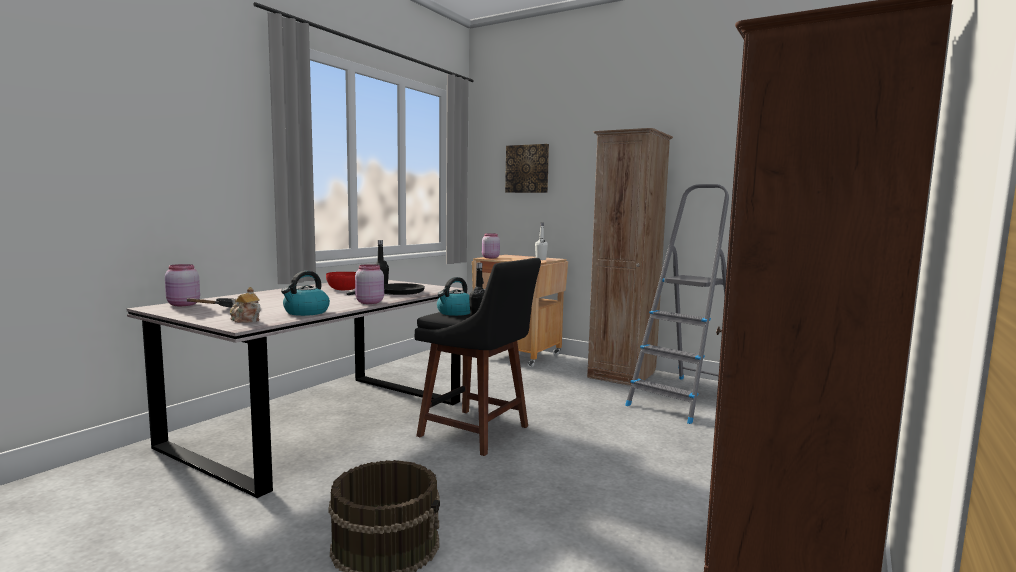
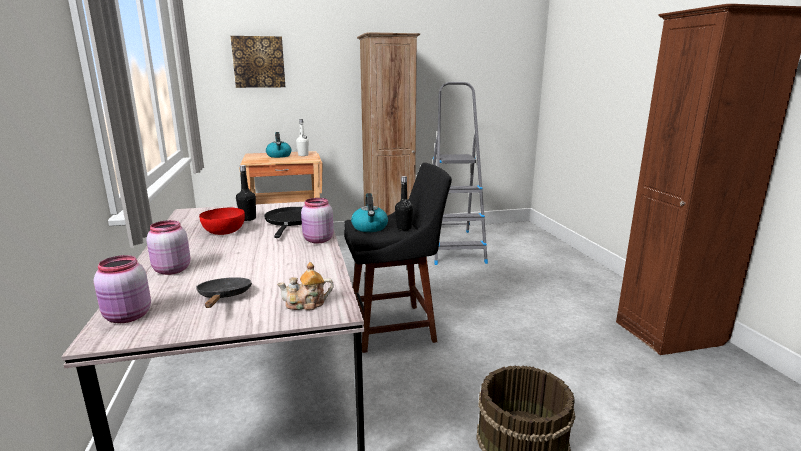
camera: 45 degrees left, 10 degrees up
(306, 312) = (317, 271): kettle -> kettle (279, 156)
(490, 257) = (254, 160): pink jar -> pink jar (171, 270)

